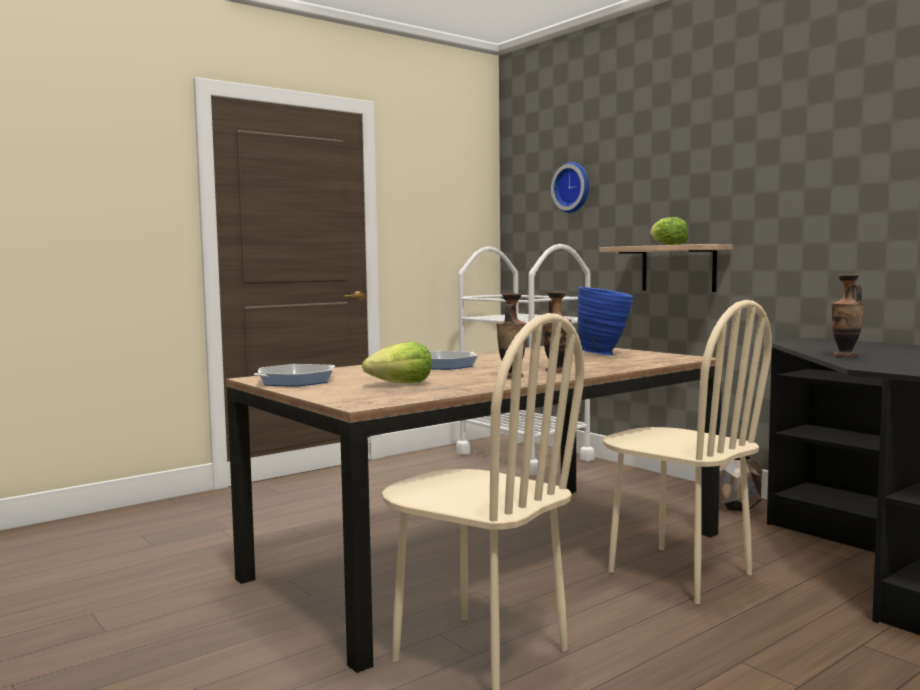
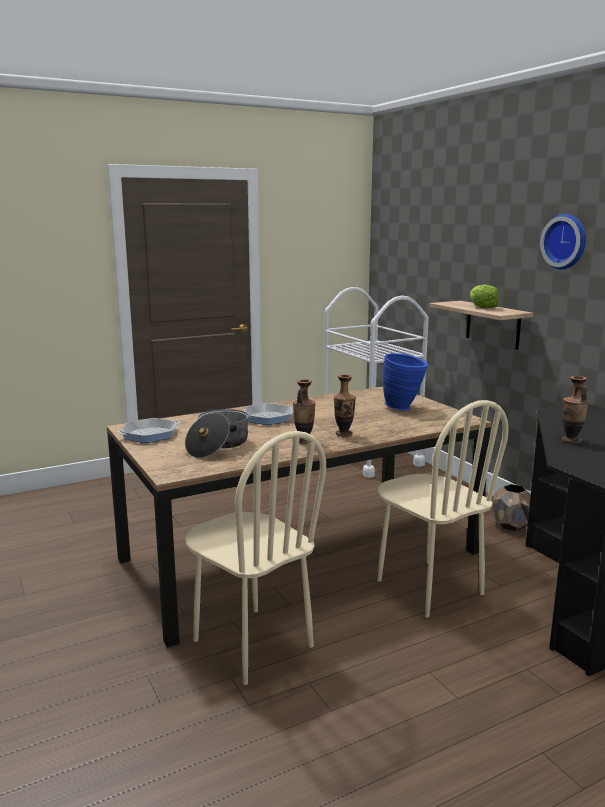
camera: 10 degrees right, 10 degrees up
(401, 384) = (218, 445): lettuce -> cooking pot
(573, 187) = (422, 242): wall clock -> wall clock (566, 241)

